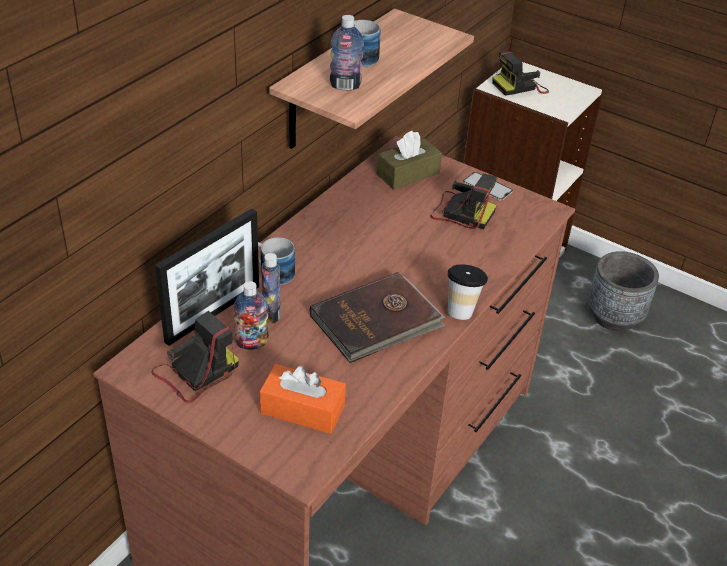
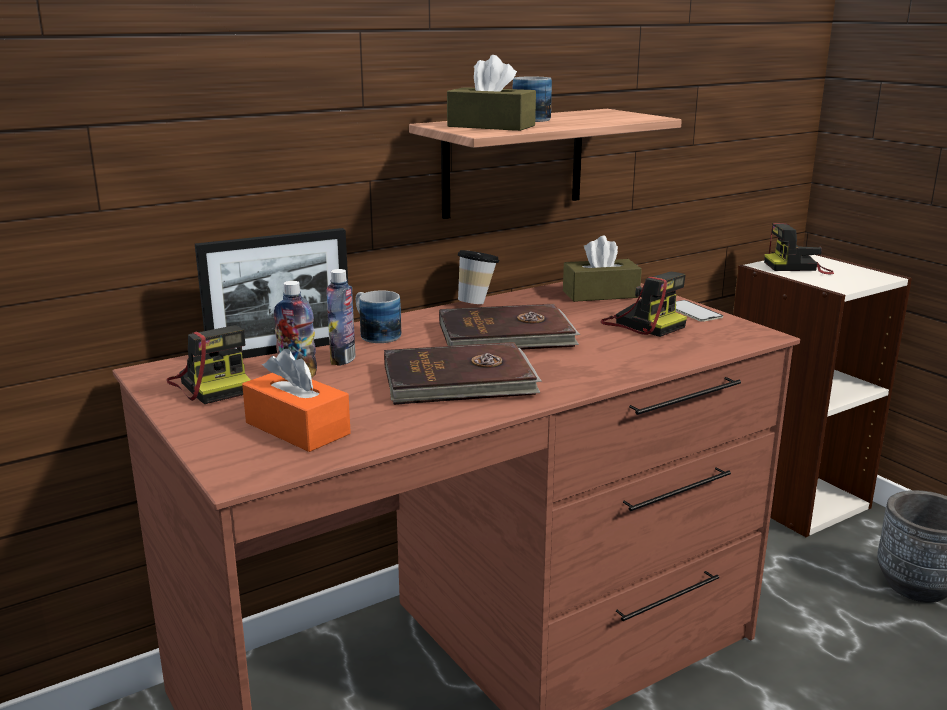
camera: 25 degrees right, 20 degrees down
(196, 373) = (213, 385): camera -> camera turned 75 degrees clockwise
(345, 86) = (491, 126): bottle -> brown tissue box
(373, 252) = (507, 336): none -> brown book
(462, 310) = (576, 388): cup -> cup (477, 302)

